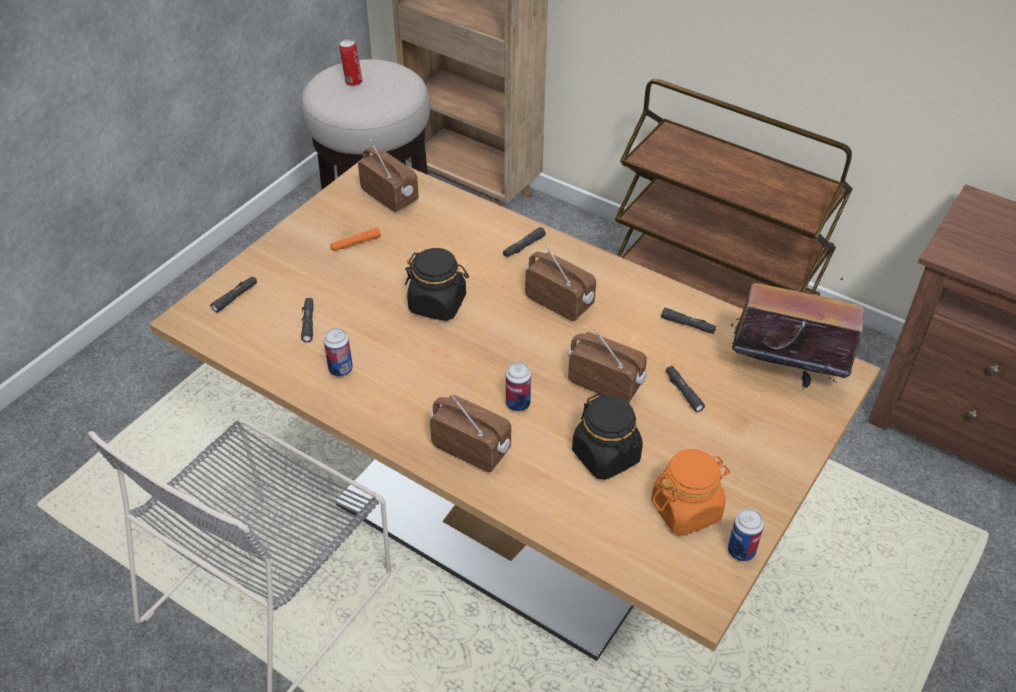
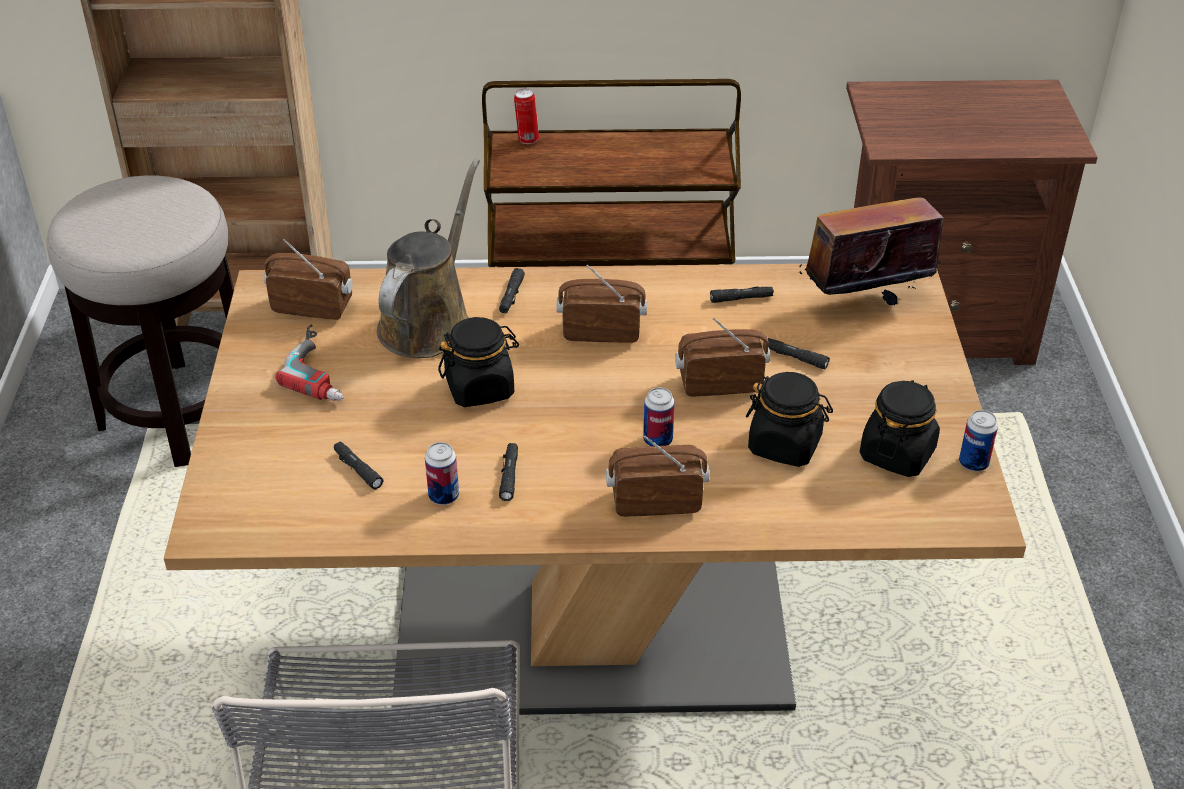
camera: 35 degrees left, 5 degrees down
(235, 297) = (241, 483): black flashlight -> black flashlight (509, 476)
(353, 82) = (115, 213): can -> can (527, 139)
(356, 243) = (325, 369): orange flashlight -> power drill
(451, 241) = (429, 322): none -> brown watering can
(686, 509) = (897, 454): orange jar -> black jar

